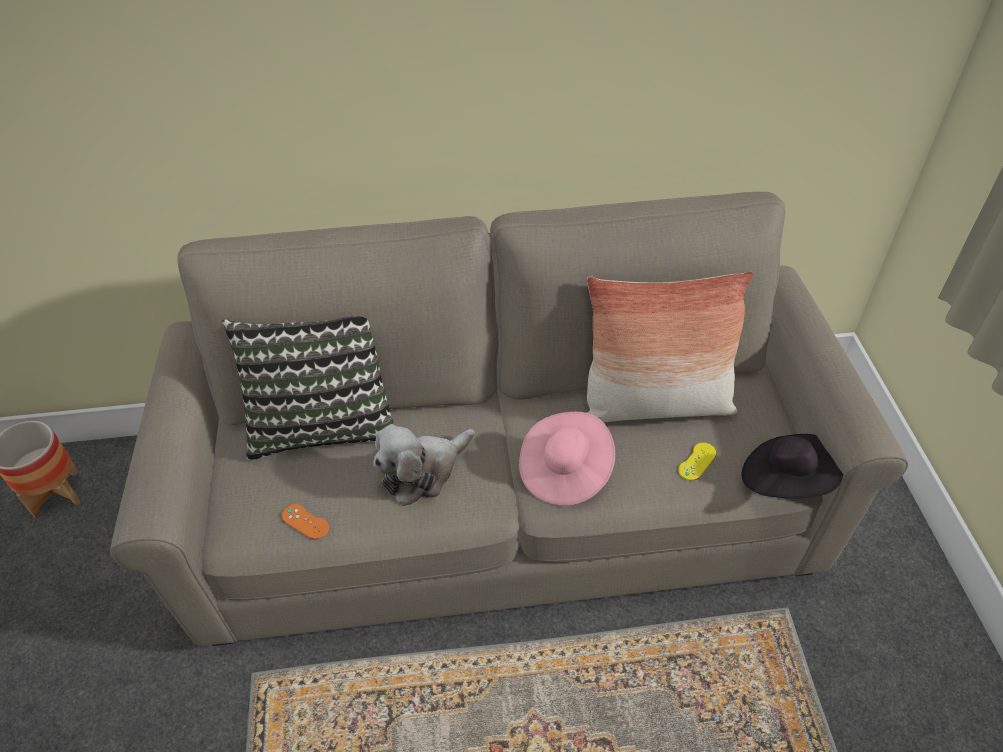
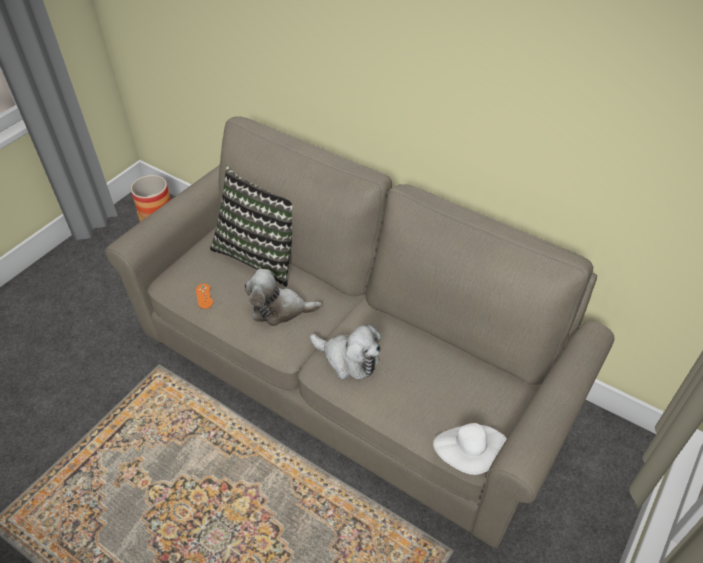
camera: 40 degrees right, 0 degrees up
(565, 471) = (348, 359): pink hat -> plush toy
(655, 404) = (441, 359): pillow -> none
(697, 461) = (428, 406): yellow game controller -> none
(785, 480) = (469, 455): black hat -> white hat

